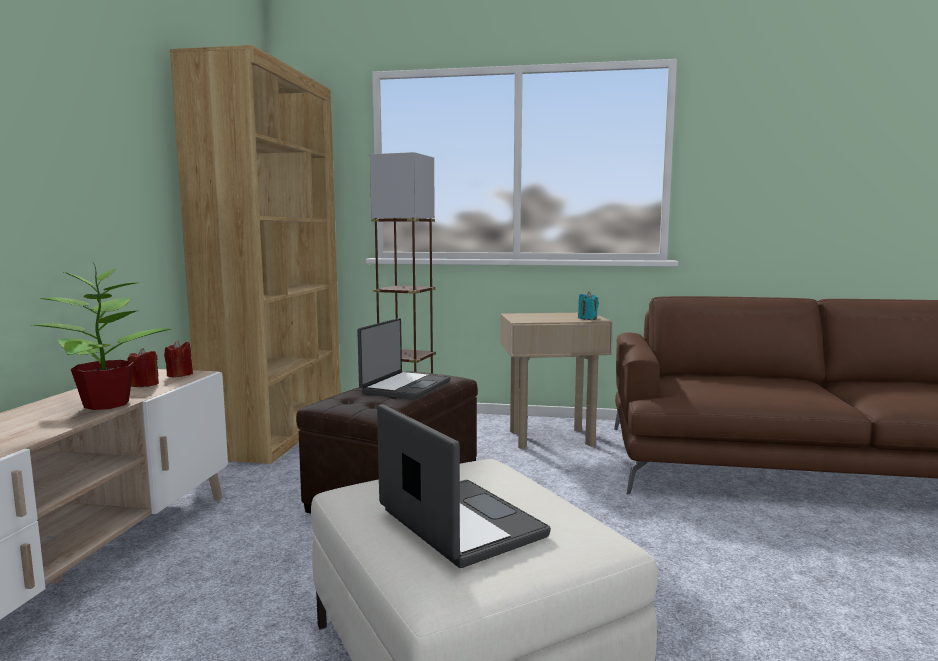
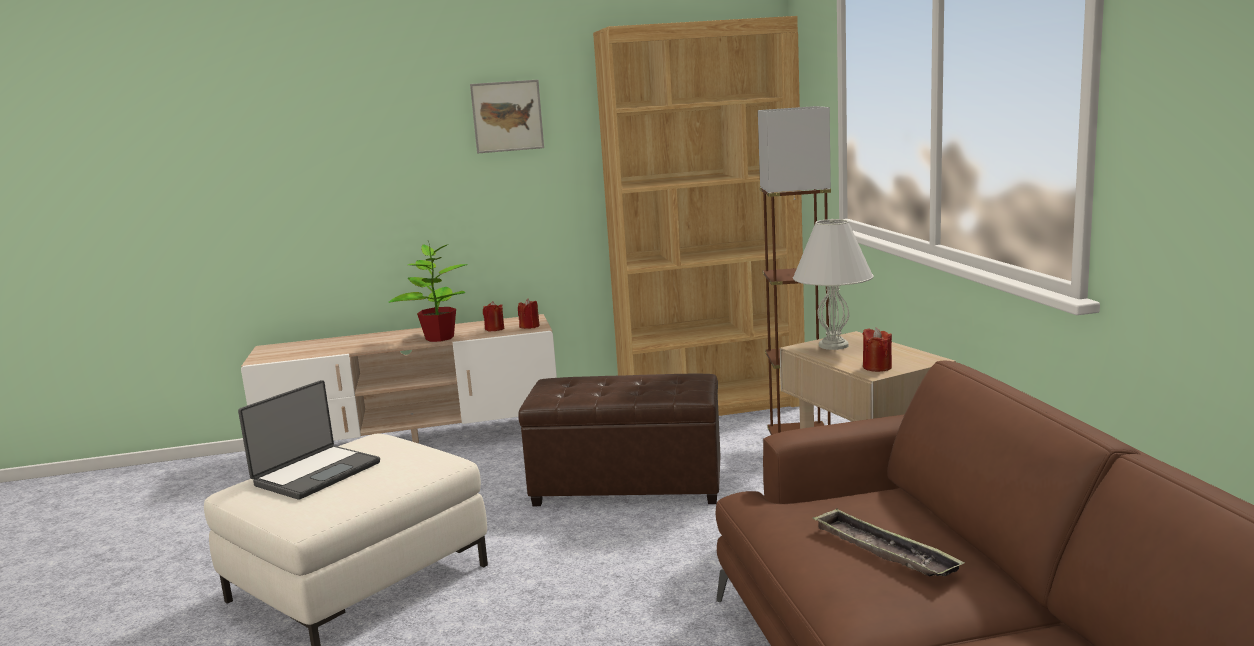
camera: 70 degrees right, 5 degrees up
(97, 117) = (507, 116): none -> picture
(404, 387) = (629, 387): laptop -> none
(526, 317) = (833, 345): none -> white table lamp
(587, 318) = (877, 367): turquoise candle -> red candle
(761, 386) = (883, 551): none -> tray

